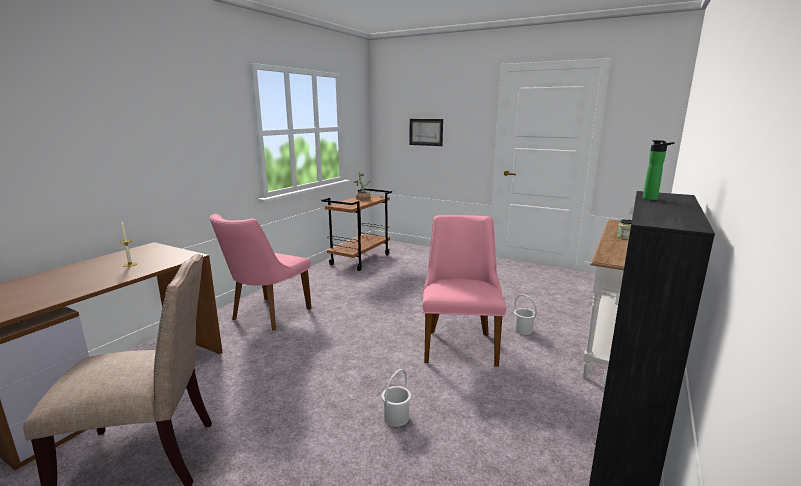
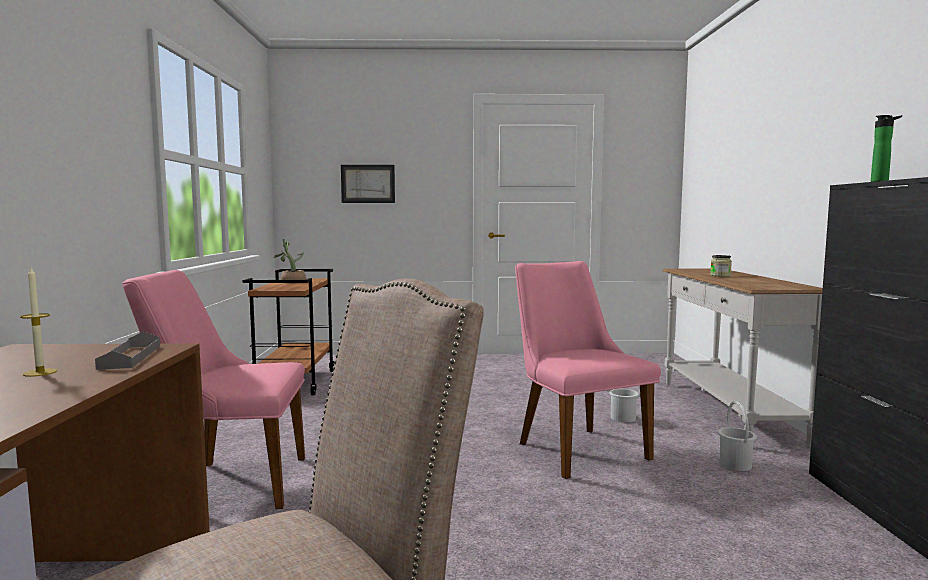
camera: 30 degrees left, 10 degrees down
(170, 260) = (130, 357): none -> grey tray
(266, 316) = (227, 483): pink chair -> pink chair turned 90 degrees clockwise
(396, 418) = (627, 551): white bucket -> white bucket (735, 464)

